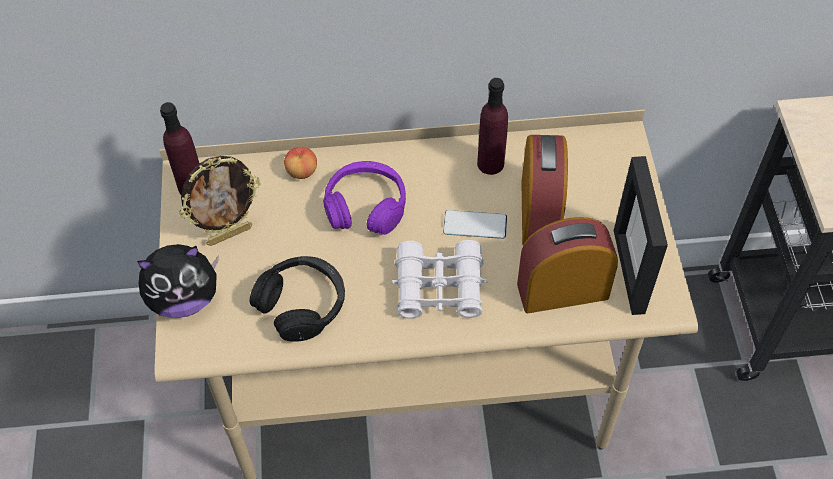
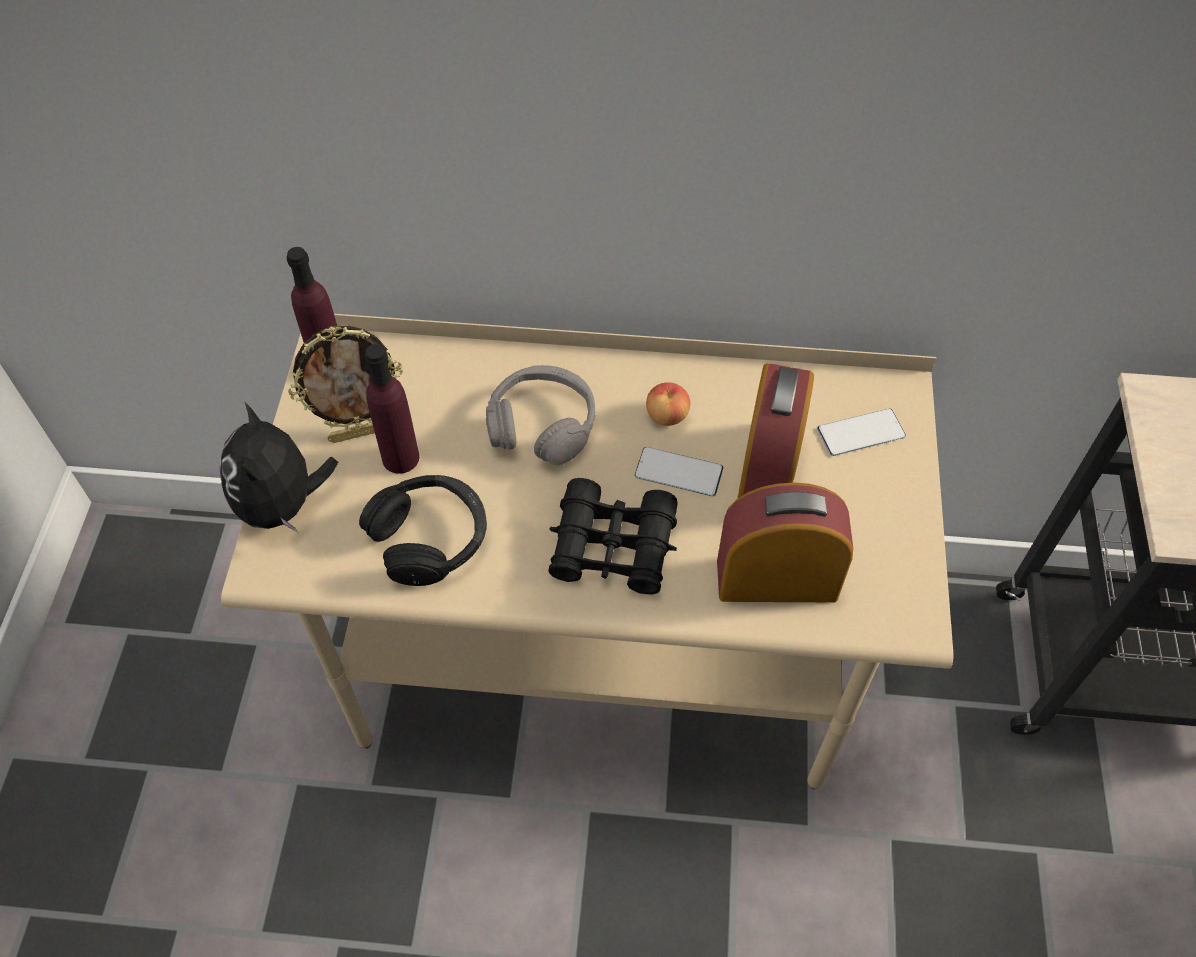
camera: 10 degrees right, 0 degrees up
(184, 299) = (283, 505): plush toy -> plush toy turned 90 degrees clockwise
(302, 171) = (471, 367): apple -> apple (667, 415)
(366, 206) = (542, 425): purple headphones -> grey headphones
(439, 287) = (613, 546): white binoculars -> black binoculars
(490, 164) = (717, 396): purple bottle -> purple bottle (400, 458)
(601, 174) = (861, 432): none -> phone
(631, 271) = (875, 568): picture frame -> none

